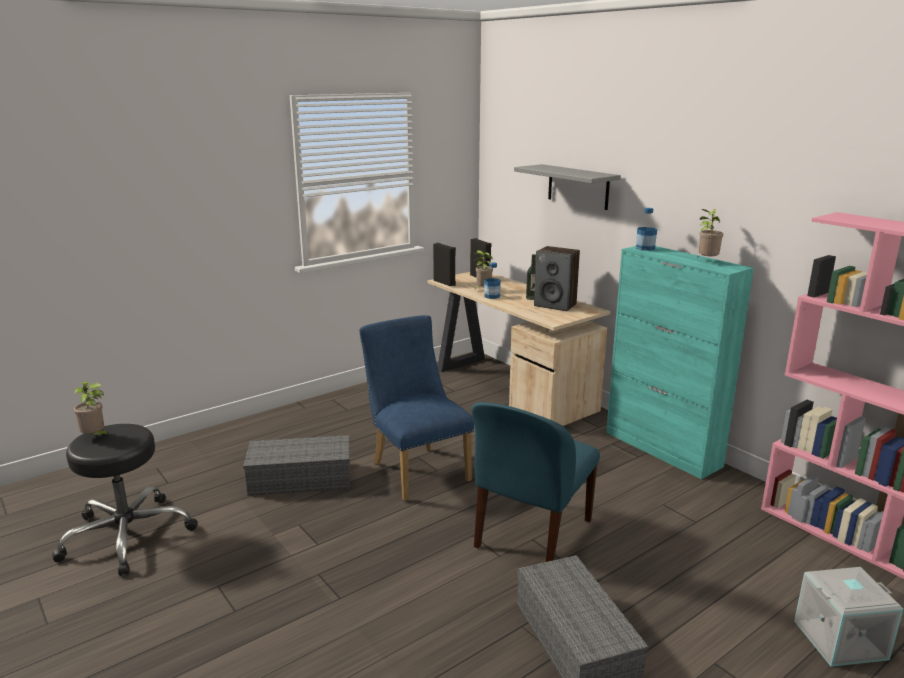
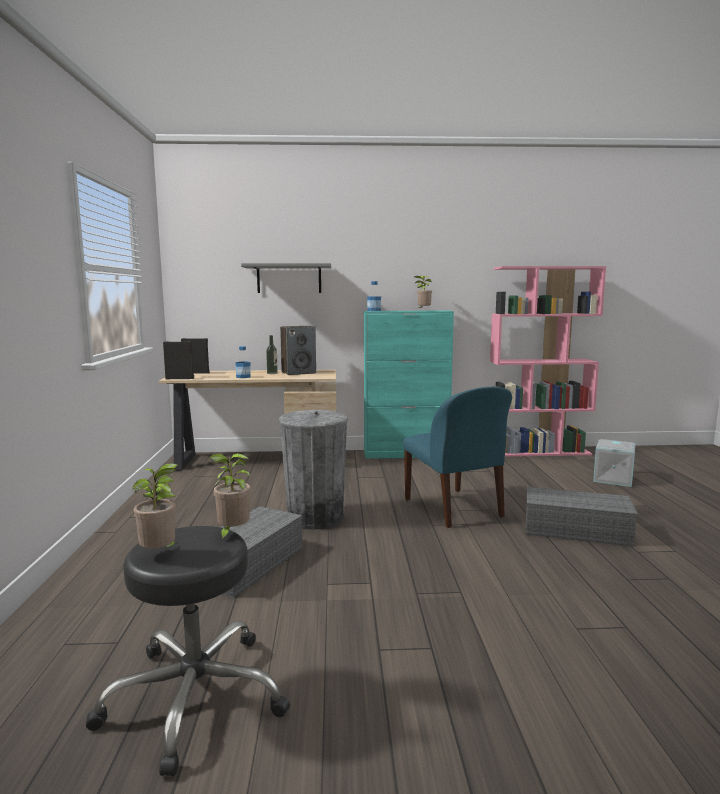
camera: 55 degrees left, 10 degrees down
(416, 469) = (315, 517): blue chair -> grey trash can
(482, 290) = (224, 376): potted plant -> potted plant (232, 534)

